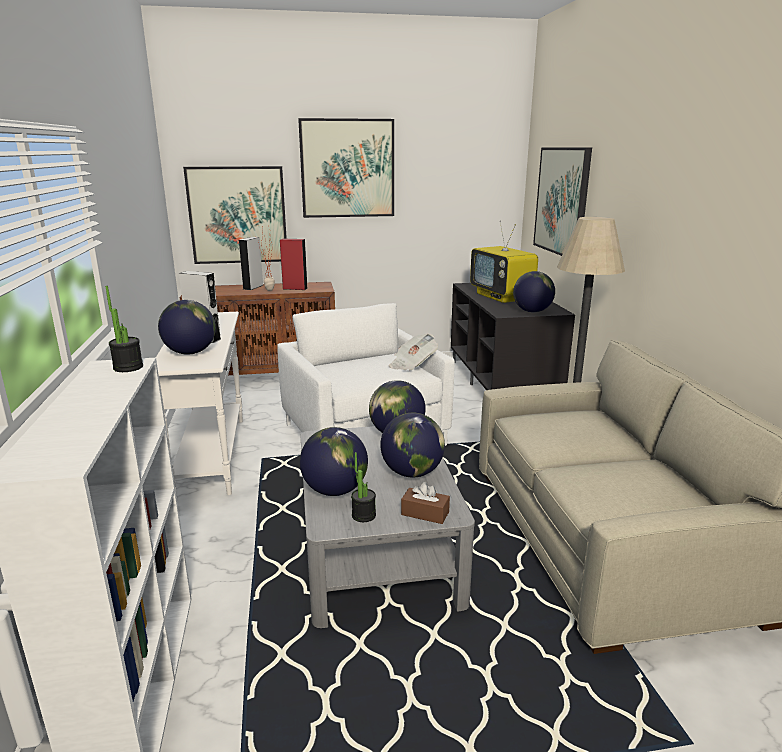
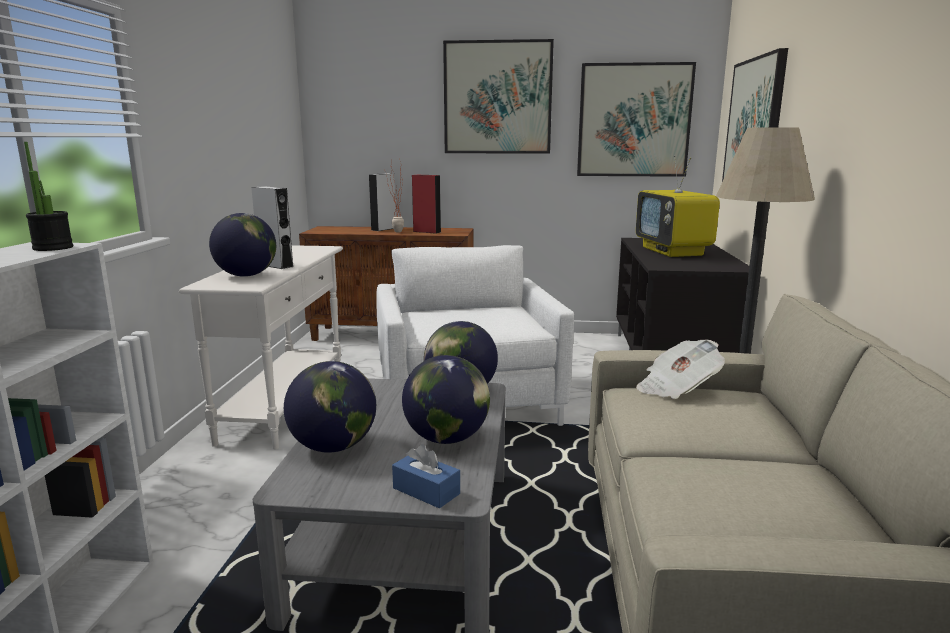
camera: 15 degrees right, 5 degrees down
(238, 215) = (374, 149): picture -> picture (634, 120)
(363, 515) = (344, 482): potted plant -> none
(412, 365) = (525, 318): newspaper -> newspaper (676, 389)
(425, 513) = (426, 491): brown tissue box -> blue tissue box
(532, 311) = (702, 266): globe -> none

